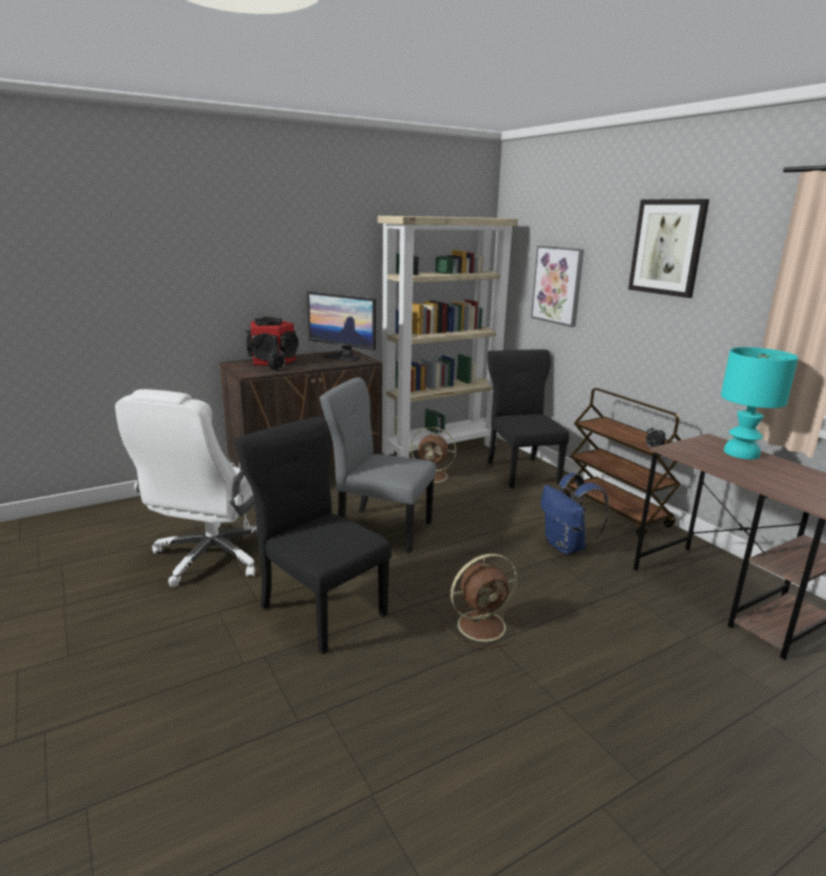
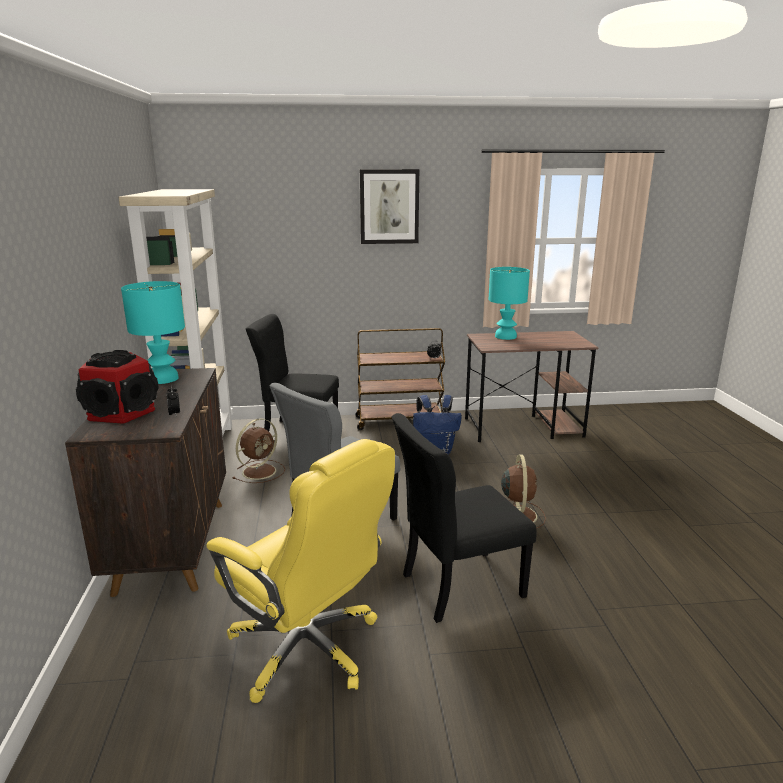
camera: 65 degrees left, 0 degrees up
(211, 556) = (307, 648): white office chair -> yellow office chair
(343, 357) = (163, 378): monitor -> turquoise table lamp
(557, 285) = (272, 250): picture -> none

